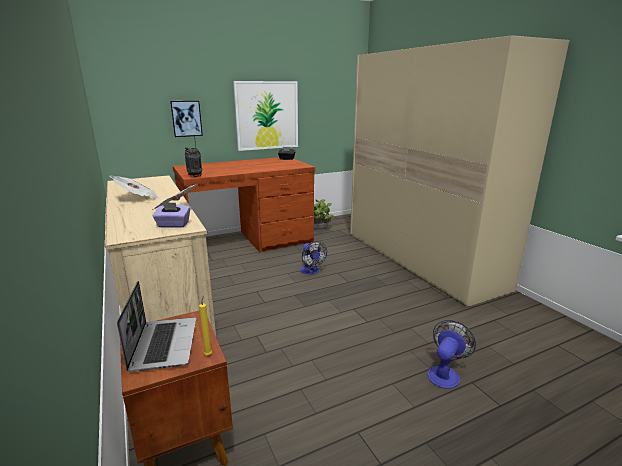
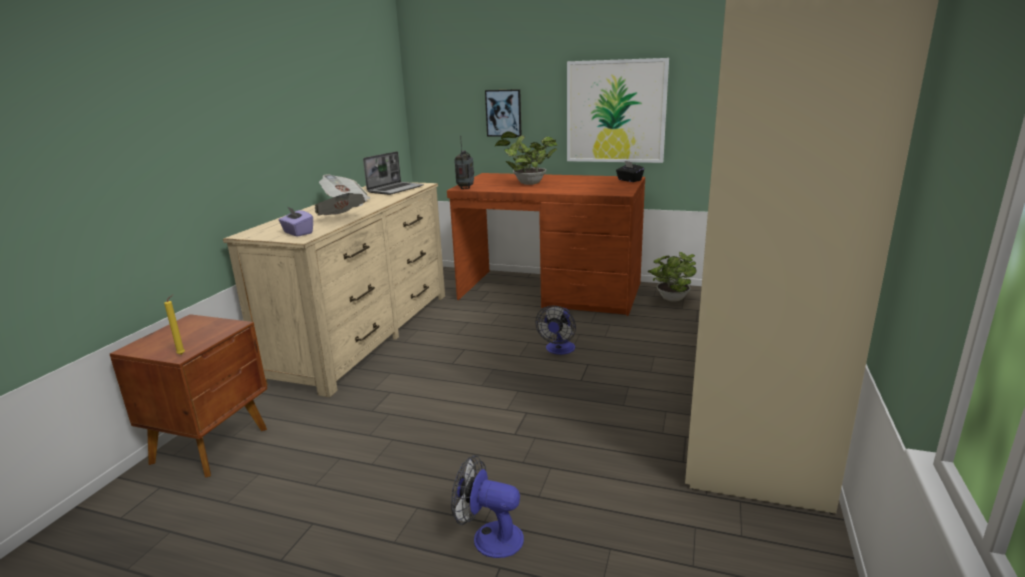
camera: 45 degrees right, 0 degrees up
(163, 344) = (182, 335): laptop -> laptop (395, 189)
(230, 168) = (527, 183): none -> potted plant
(445, 373) = (489, 537): fan -> fan turned 150 degrees counterclockwise

